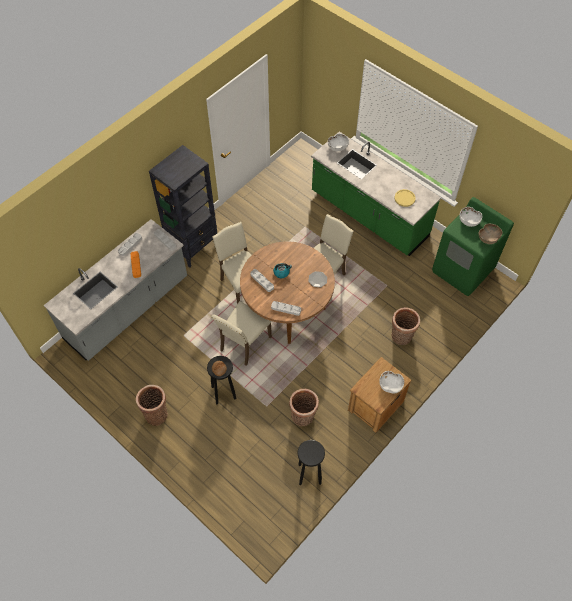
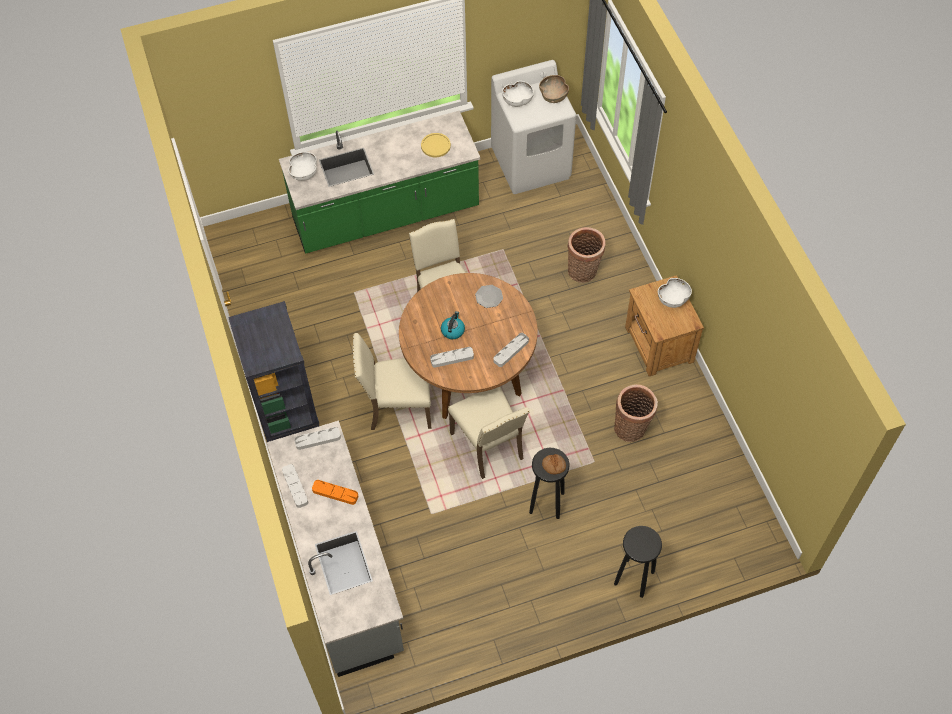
camera: 60 degrees left, 0 degrees up
(156, 413) = (531, 598): basket -> none
(309, 474) = (709, 457): black stool -> black stool (634, 578)
(463, 270) = (531, 164): green washing machine -> white washing machine

